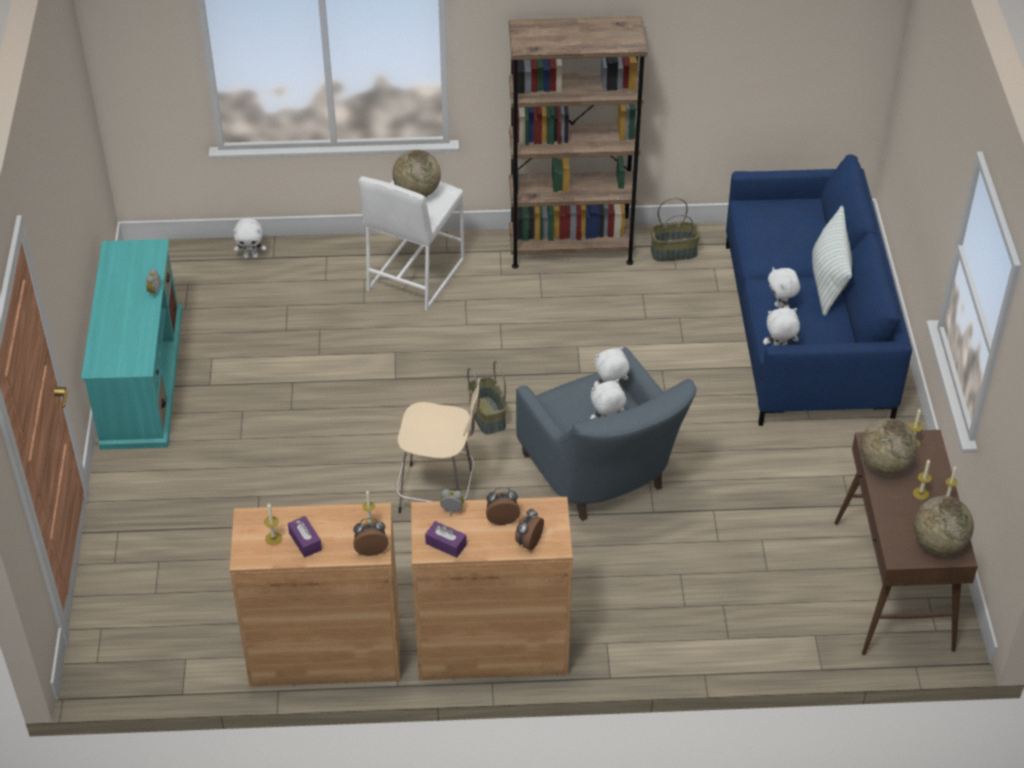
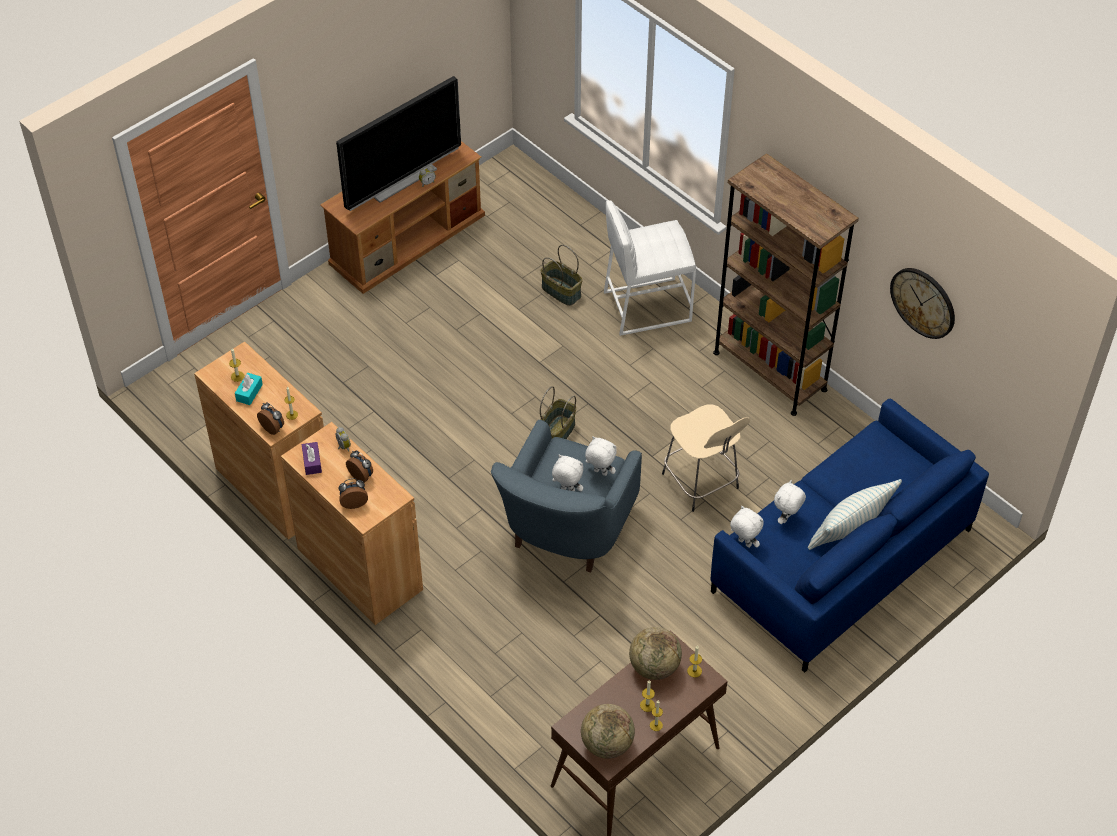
camera: 50 degrees right, 5 degrees up
(126, 305) = (401, 180): none -> television
(141, 376) = (407, 238): turquoise tv stand -> brown tv stand
(251, 256) = (569, 213): white plush toy -> none
(305, 541) = (249, 392): purple tissue box -> turquoise tissue box
(417, 192) = (660, 242): globe -> none
(439, 492) = (462, 454): beige stool -> beige stool (701, 483)
(674, 251) = (834, 431): basket -> basket (562, 291)
(731, 57) = (923, 302): none -> wall clock

